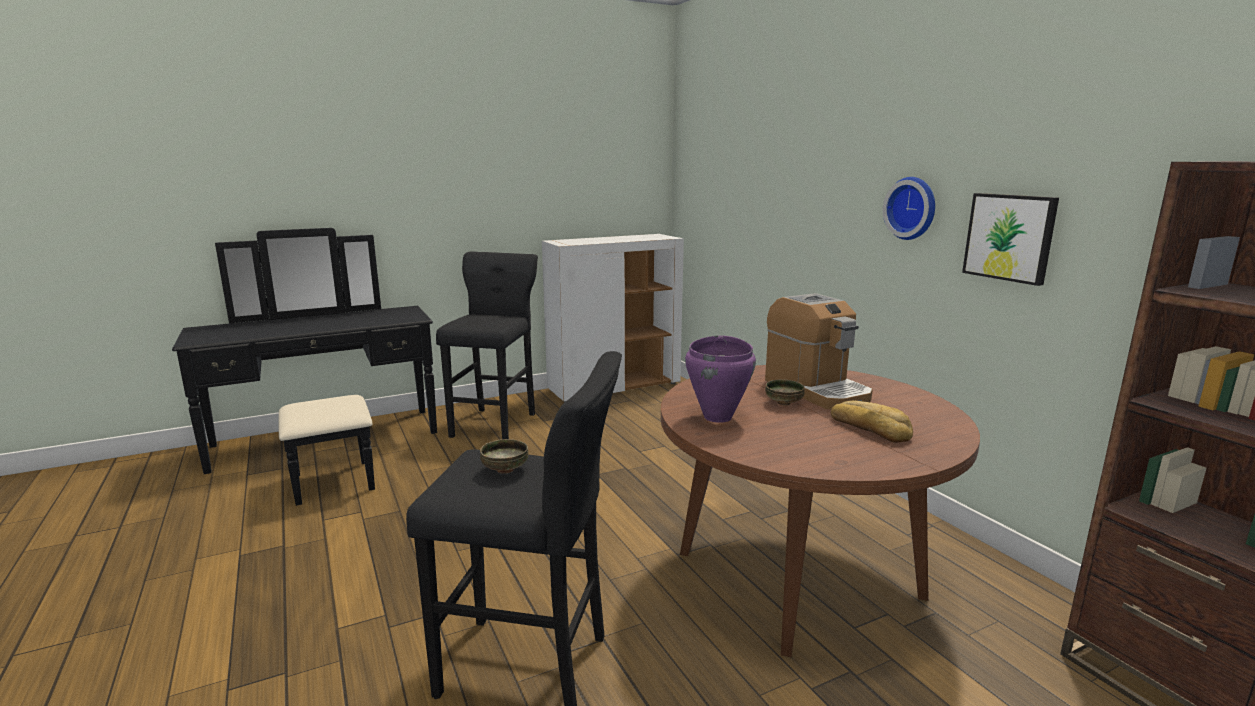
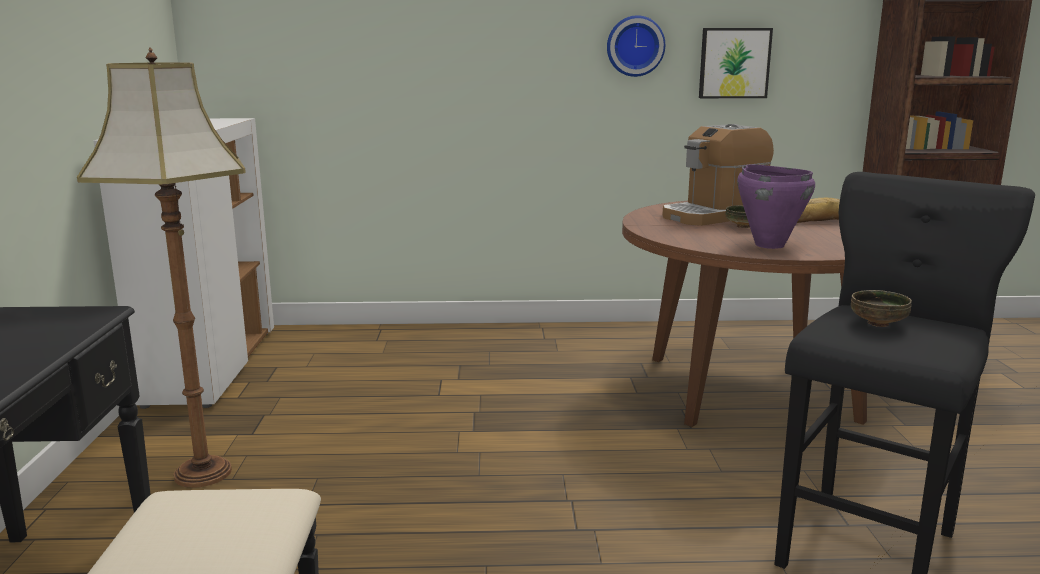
camera: 65 degrees left, 0 degrees up
(495, 423) = (201, 472): black stool -> floor lamp
(816, 390) = (713, 215): coffee machine -> coffee machine turned 150 degrees clockwise

